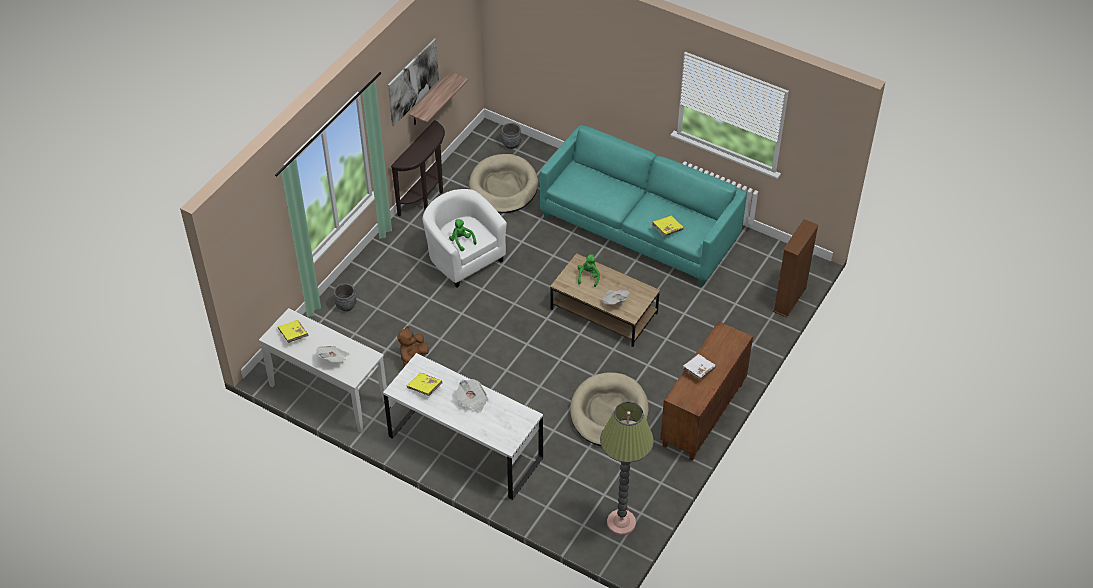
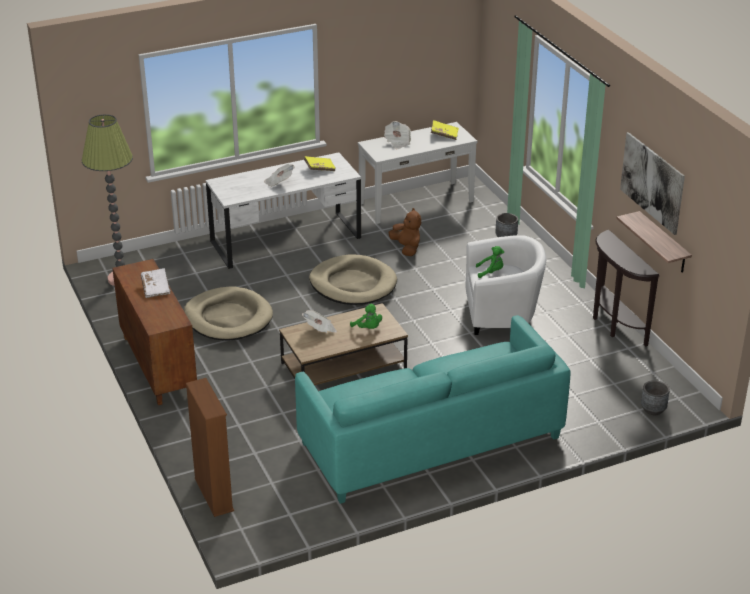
camera: 125 degrees right, 15 degrees down
(503, 187) = (584, 376): beige dog bed -> beige dog bed (353, 284)
(667, 229) = (362, 382): yellow book -> none

